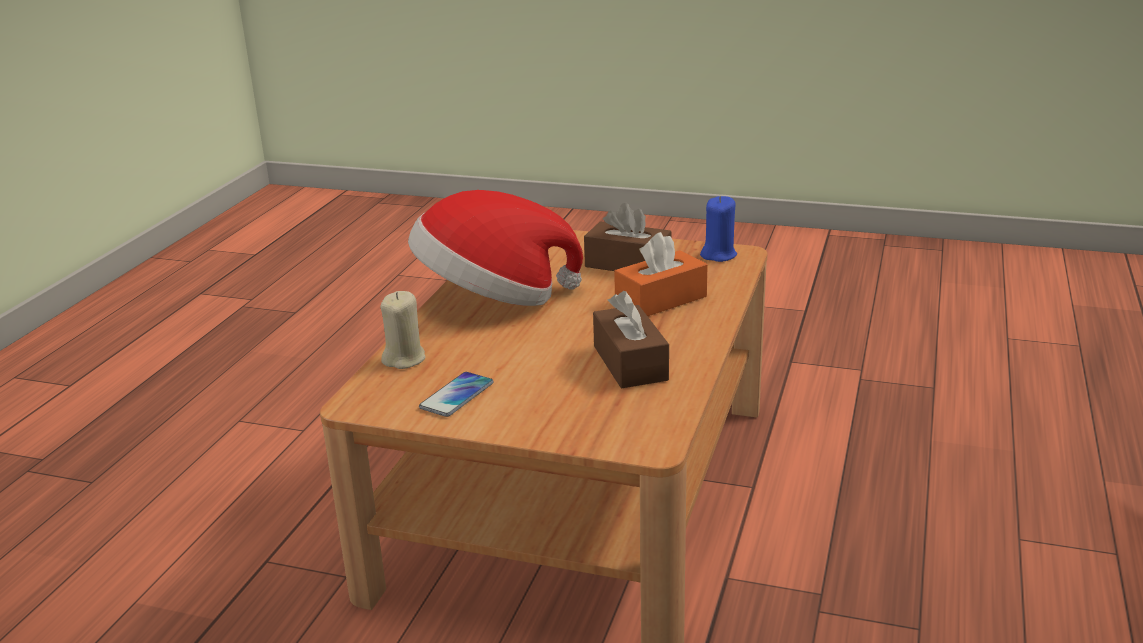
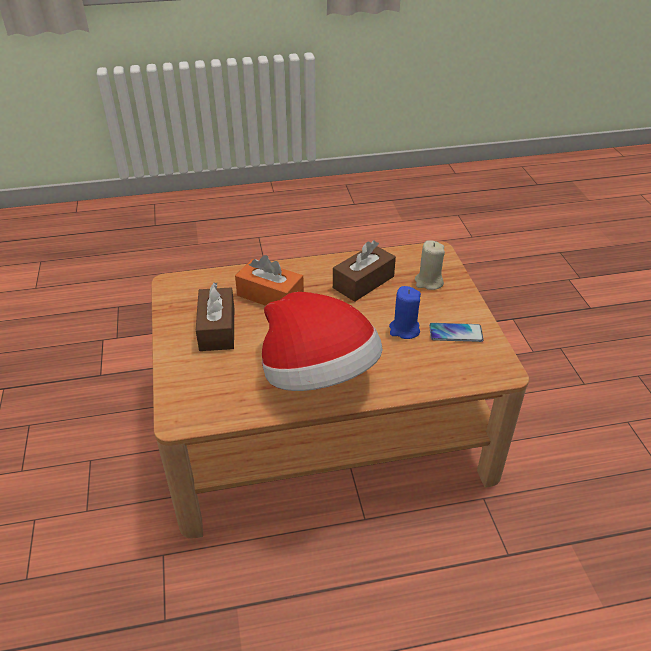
camera: 120 degrees left, 15 degrees up
(404, 359) = (437, 378): beige candle -> beige candle (428, 282)
(718, 255) = (178, 292): blue candle -> blue candle (404, 330)

